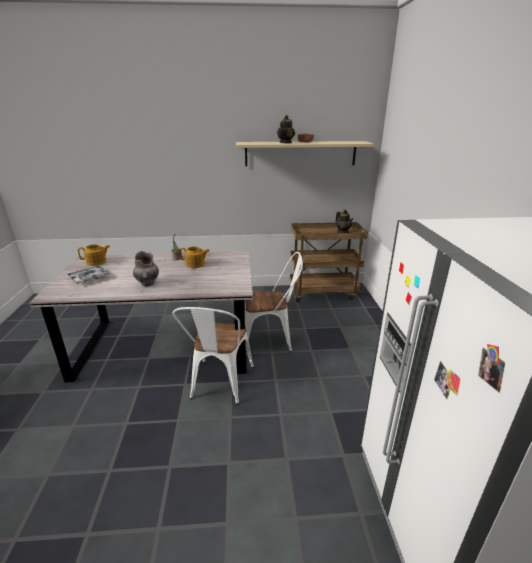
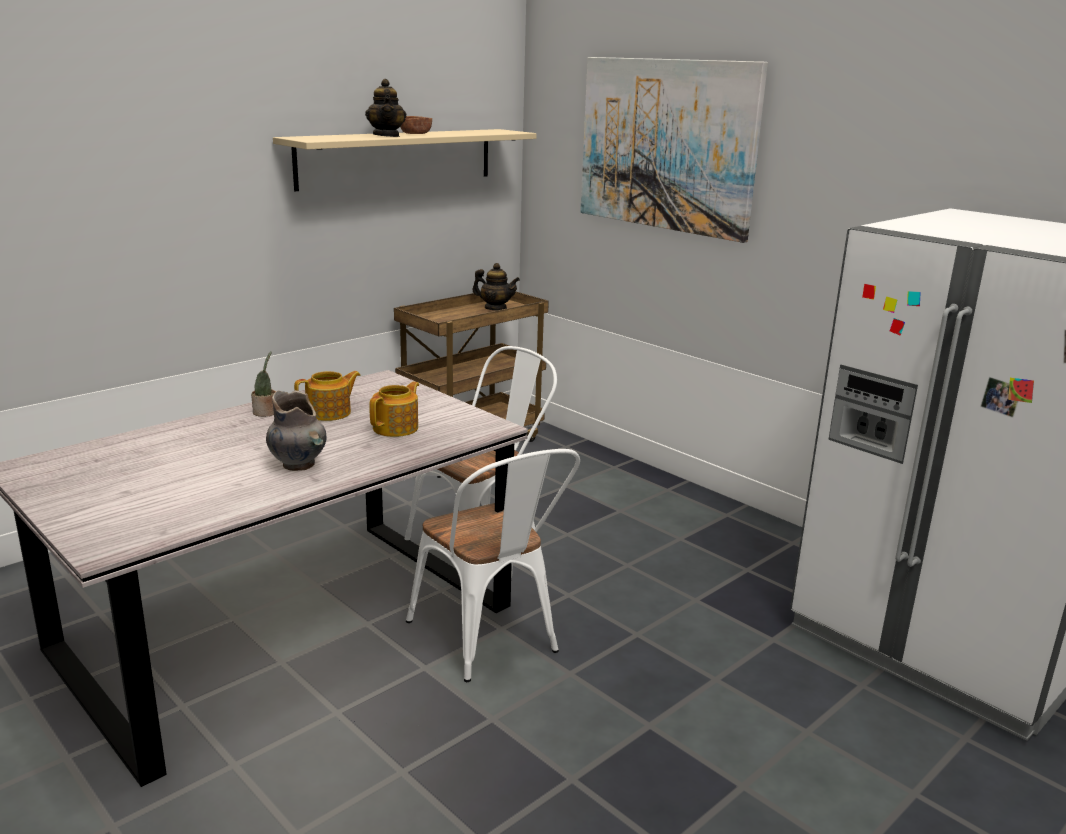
camera: 40 degrees left, 5 degrees down
(89, 278) = (132, 493): tray -> none
(97, 262) = (75, 464): teapot -> teapot (397, 428)
(426, 153) = (666, 145): none -> picture

